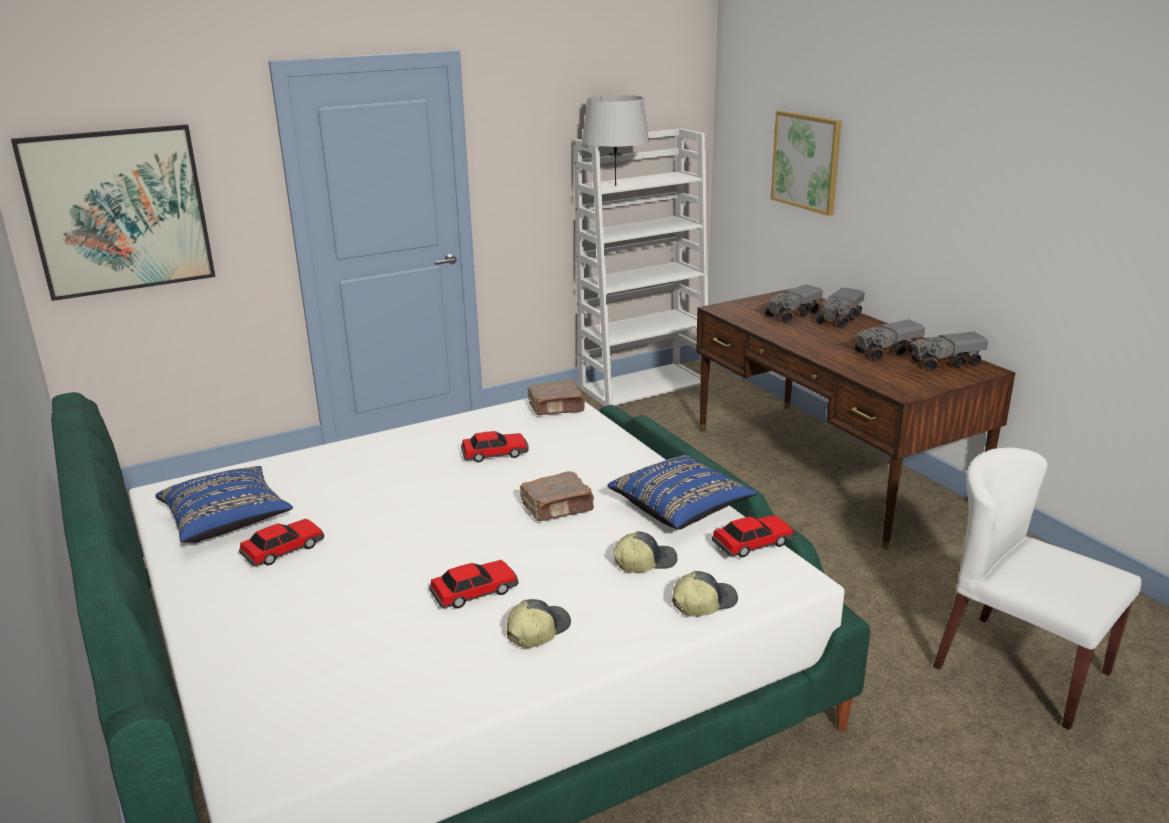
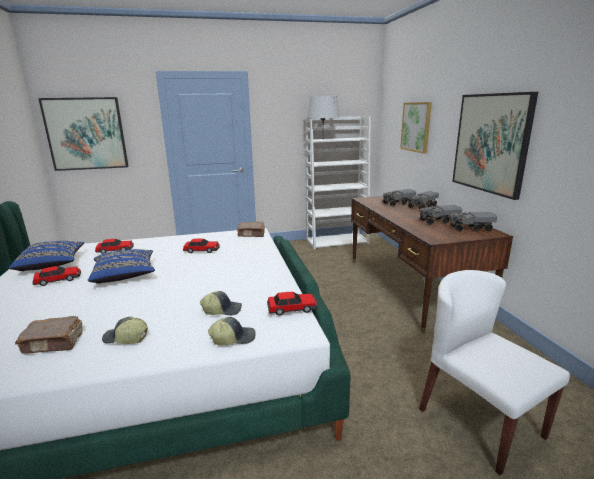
camera: 15 degrees right, 5 degrees down
(475, 592) = (119, 312): toy car -> toy car (115, 250)
(537, 631) = (125, 339): cap -> cap turned 135 degrees counterclockwise
(558, 508) = (205, 277): brown book -> brown book (54, 343)
(681, 508) = (269, 285): blue pillow -> blue pillow (125, 275)
(969, 214) = (491, 143): none -> picture

